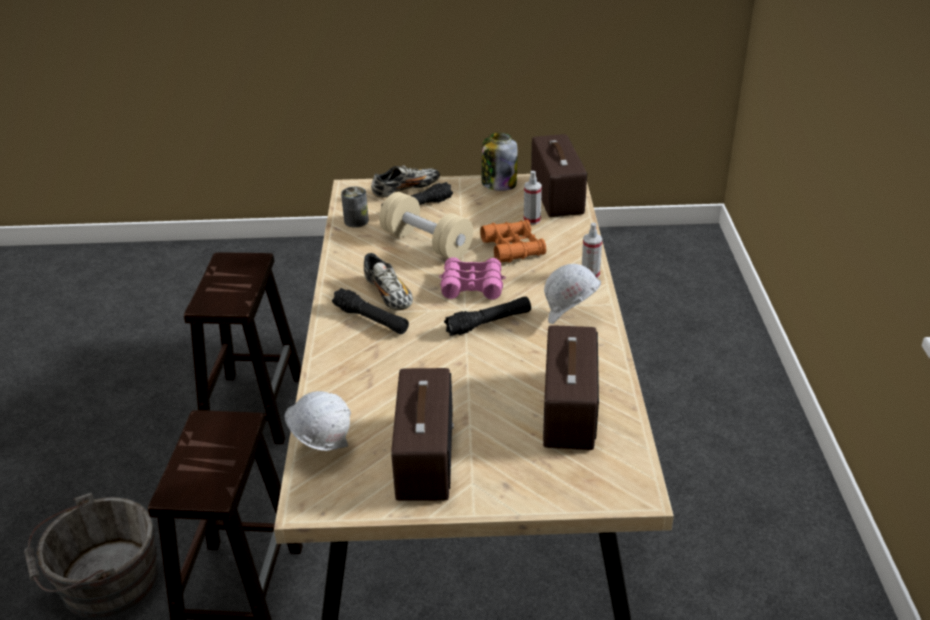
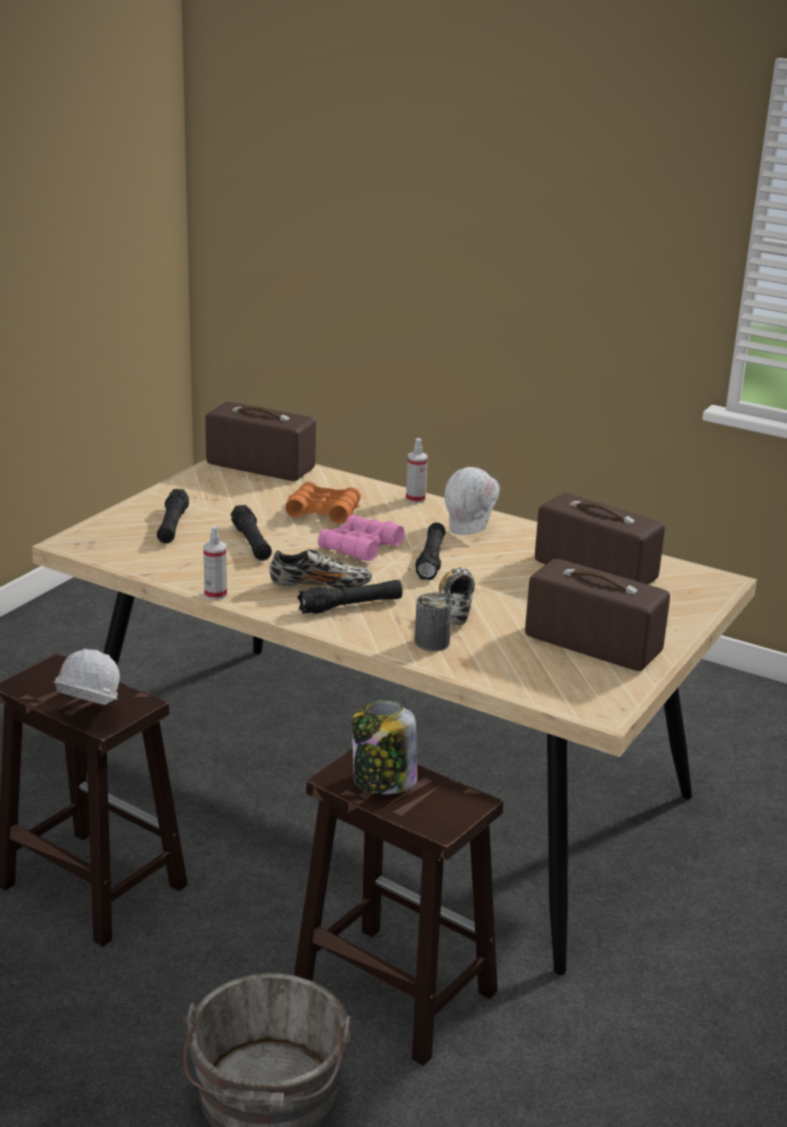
camera: 60 degrees left, 10 degrees down
(322, 448) = (529, 684): white hard hat -> white hard hat (86, 717)
(356, 221) = (148, 560): can -> can (432, 642)
(406, 190) = (126, 520): shoe -> shoe (456, 606)
(426, 243) = (251, 542): beige dumbbell -> black flashlight
(498, 184) = (194, 480): jar -> jar (383, 781)
(532, 220) = (287, 489): spray bottle -> spray bottle (215, 594)

